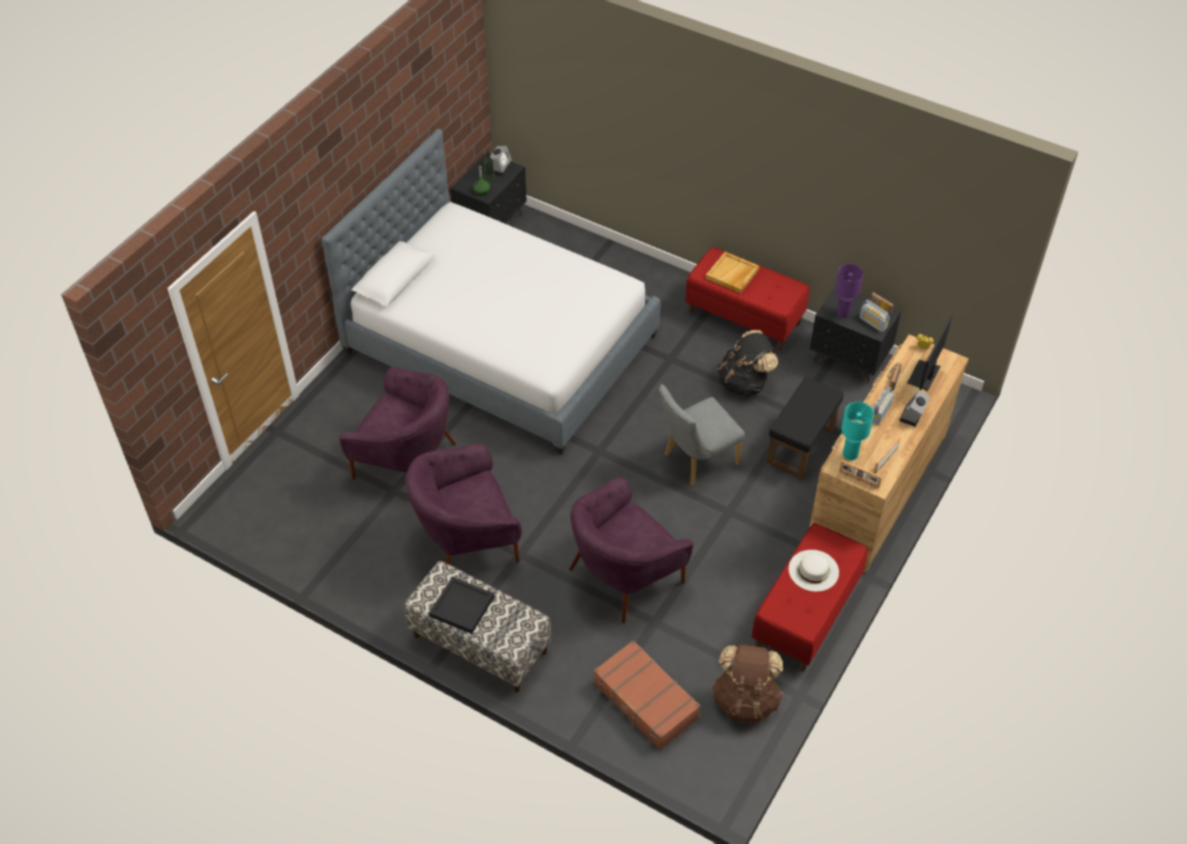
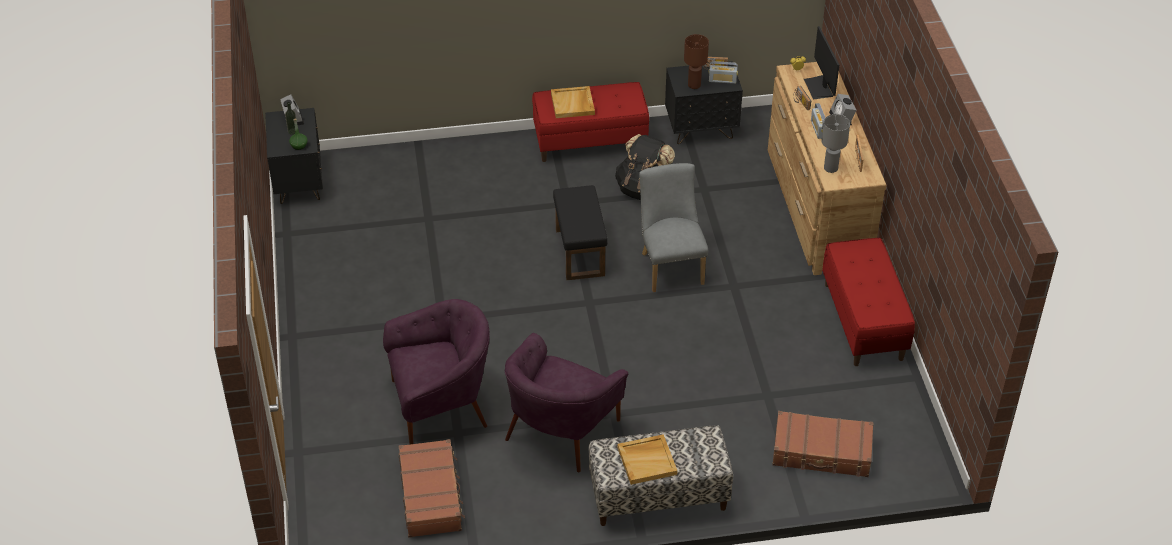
camera: 40 degrees left, 5 degrees down
(326, 526) = (431, 495): none -> brown suitcase
(462, 606) = (647, 460): black tray -> beige tray
(501, 343) = (416, 270): bed -> none
(624, 575) = (709, 377): purple armchair -> none
(696, 461) = (670, 265): grey chair -> grey chair turned 150 degrees clockwise
(745, 700) = (887, 404): brown backpack -> none
(800, 444) = (732, 209): black ottoman -> black ottoman (579, 251)
(813, 570) = (863, 275): white hat -> none
(843, 313) = (694, 85): purple table lamp -> brown table lamp
(850, 454) = (830, 168): turquoise table lamp -> grey table lamp
(858, 480) = (855, 181): picture frame -> none

